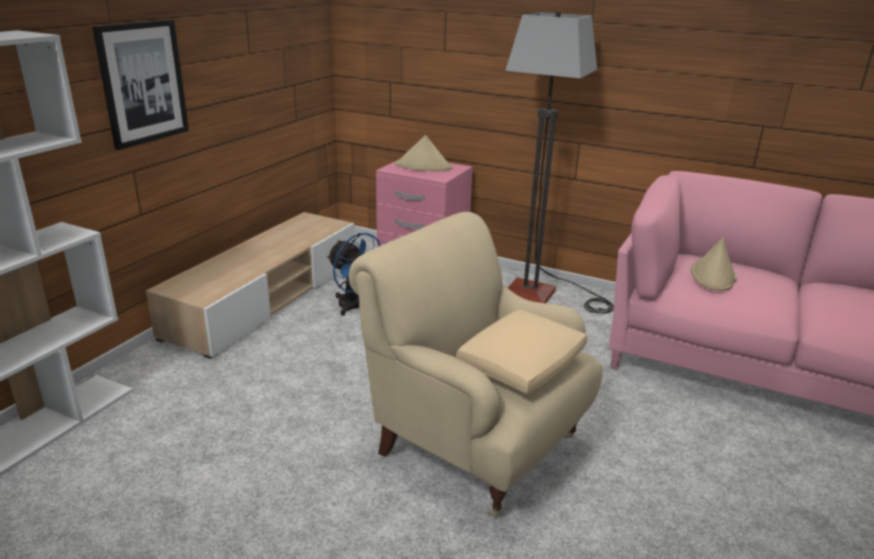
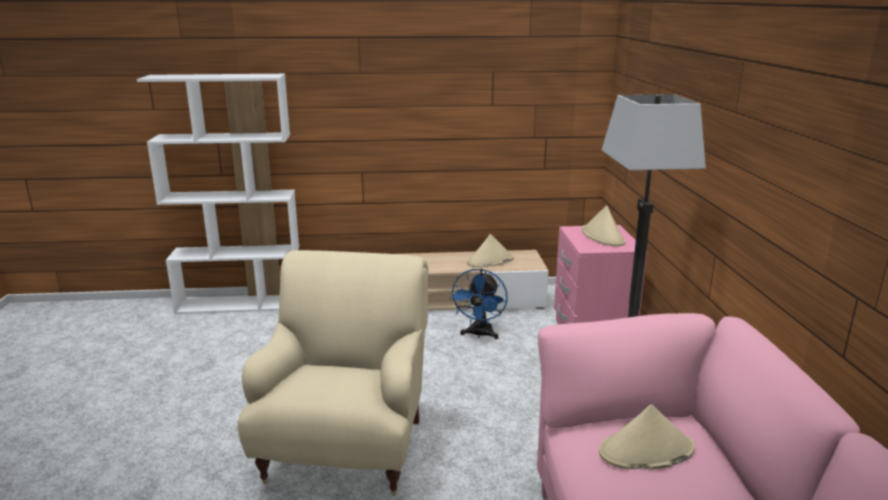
camera: 60 degrees right, 5 degrees down
(142, 83) = (377, 115): picture -> none
(293, 235) = (490, 261): none -> beige hat
(522, 363) = (328, 383): beige pillow -> none

